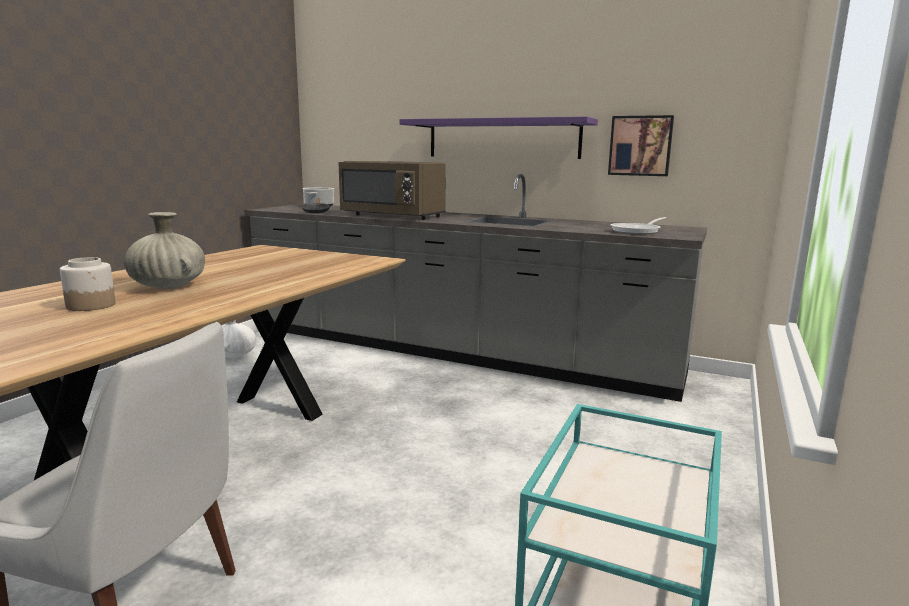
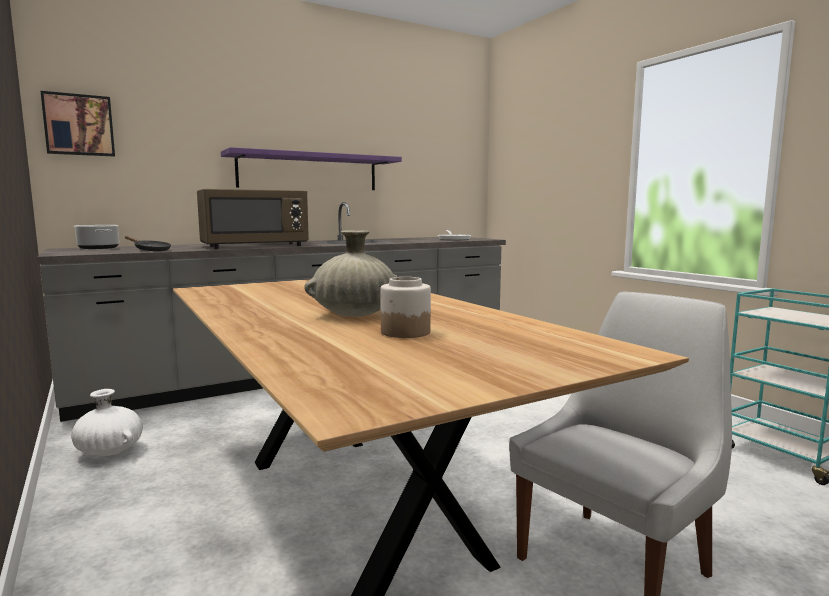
camera: 55 degrees left, 5 degrees down
(640, 146) = (413, 180): picture -> picture (79, 125)

